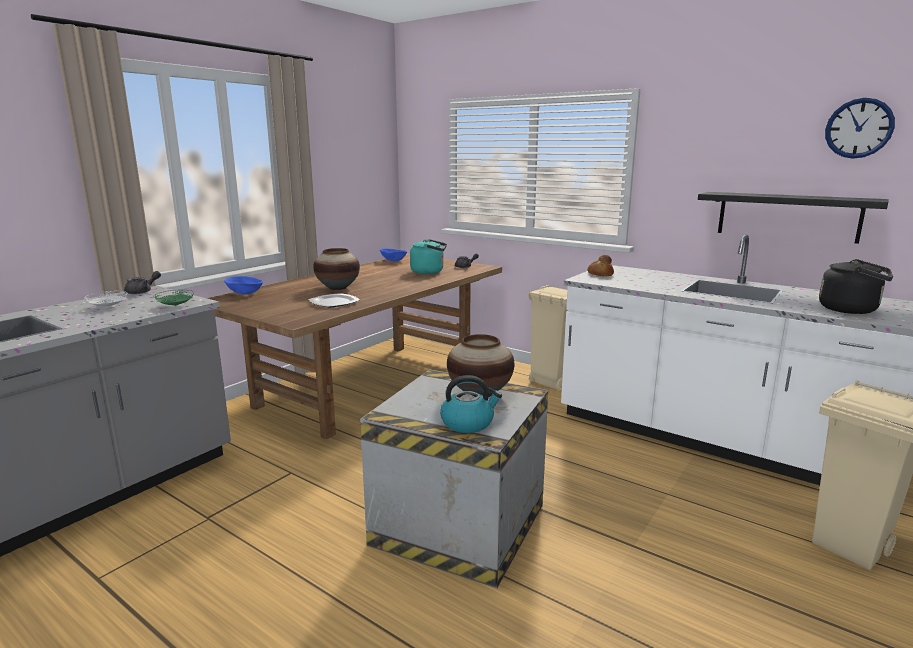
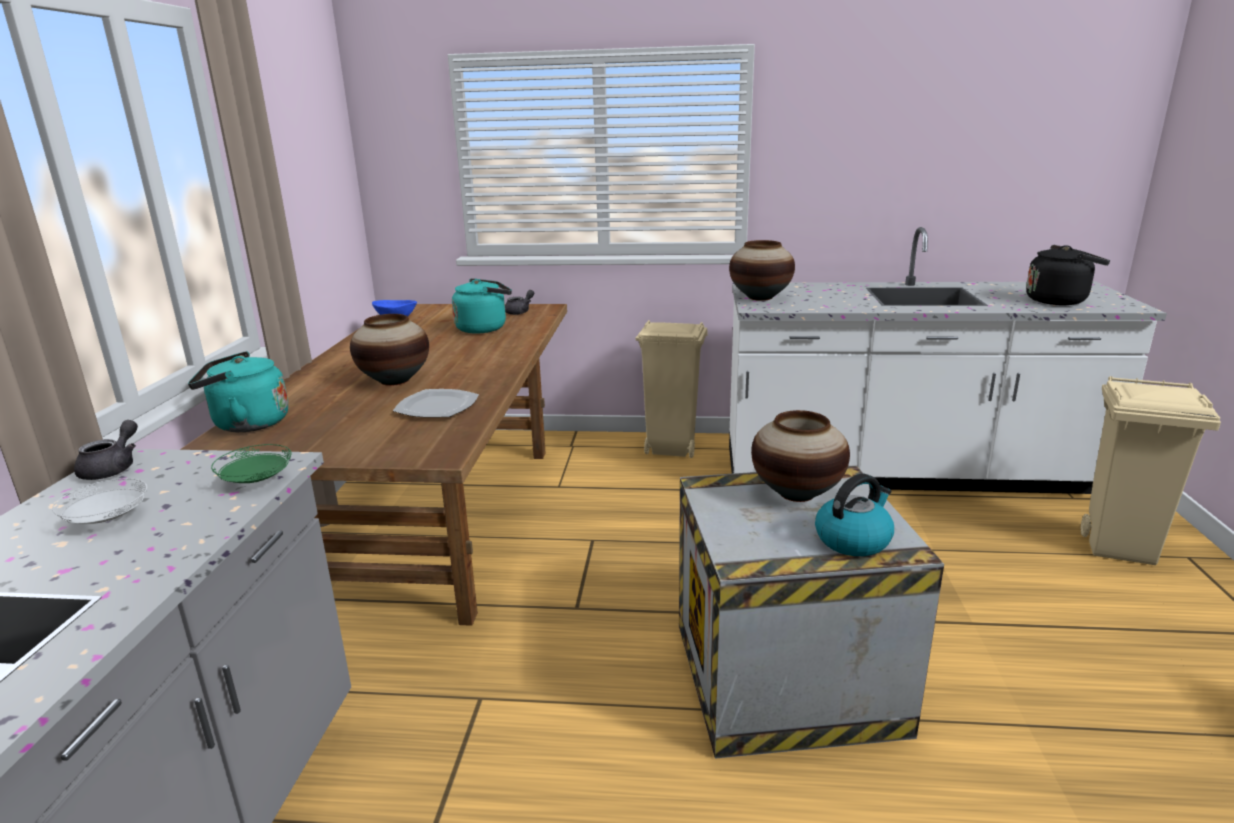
camera: 30 degrees left, 5 degrees up
(245, 294) = (246, 424): blue bowl -> turquoise kettle
(600, 274) = (760, 297): bread -> vase
(787, 216) = (938, 201): black shelf -> none
(859, 128) = (1009, 96): wall clock -> none

